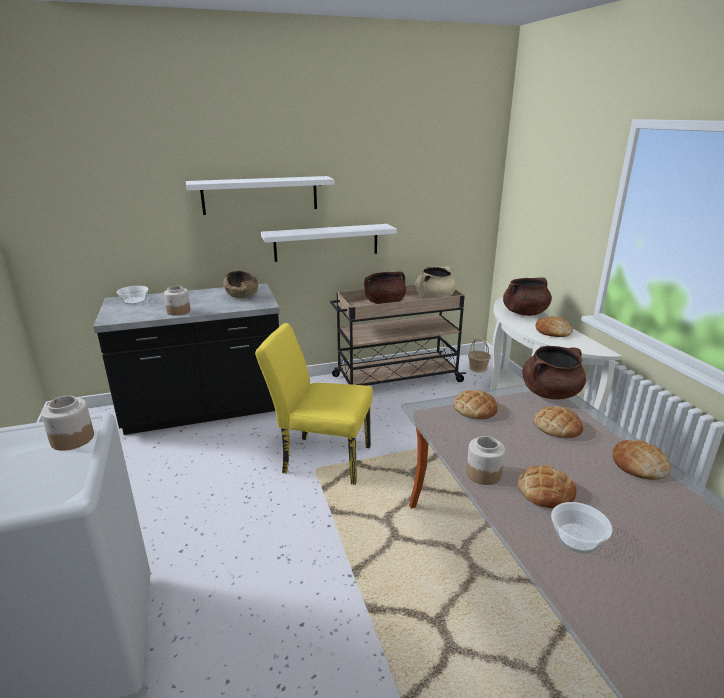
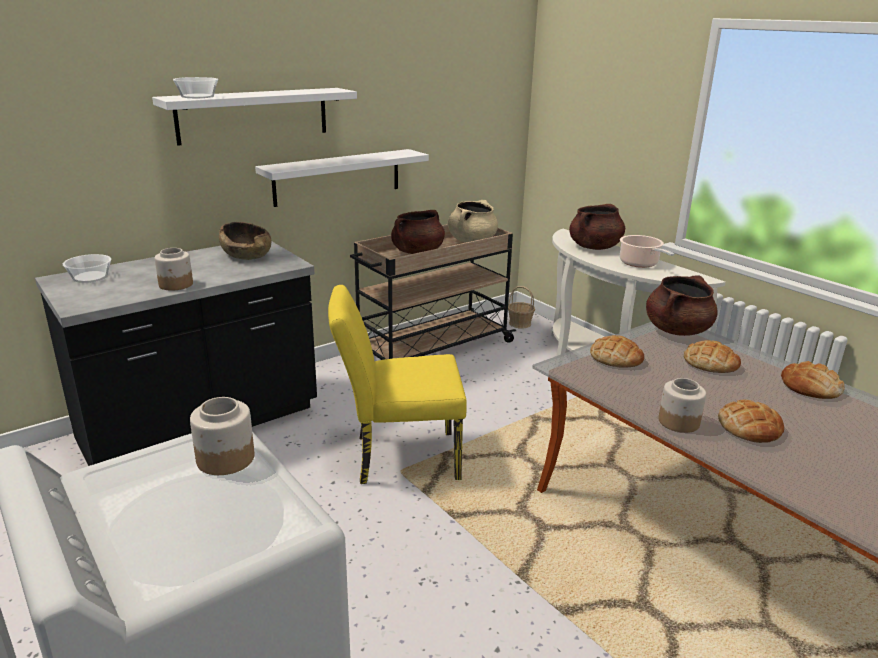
camera: 20 degrees left, 0 degrees up
(553, 331) = (640, 264): bread -> cooking pot
(577, 537) = (811, 464): bowl -> bowl (198, 96)

